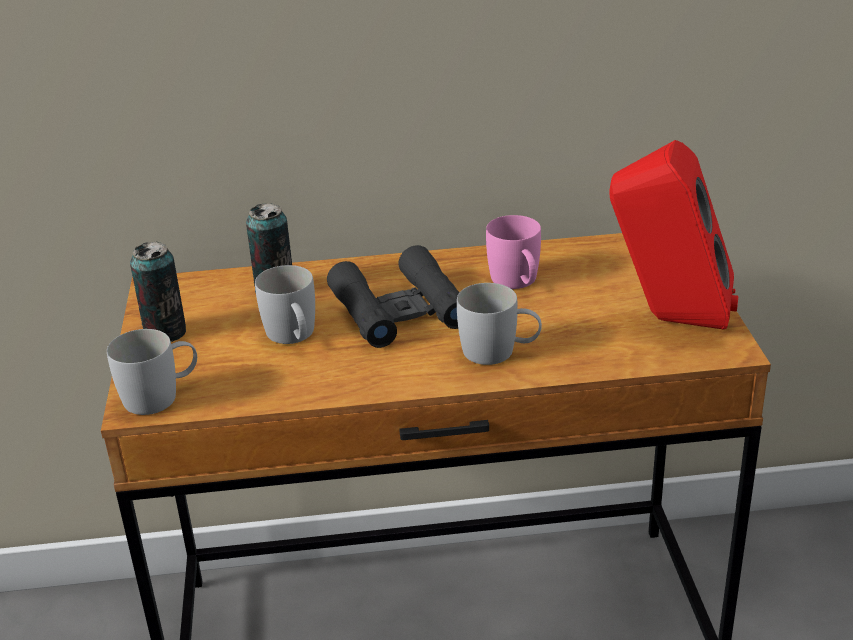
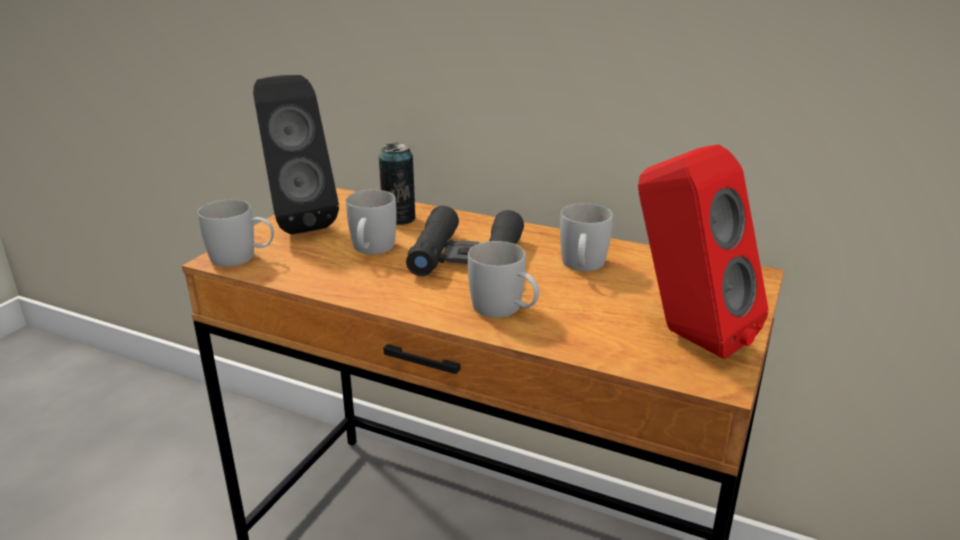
camera: 30 degrees right, 5 degrees down
(165, 333) = (298, 222): can -> black speaker
(517, 283) = (582, 266): pink mug -> white mug

